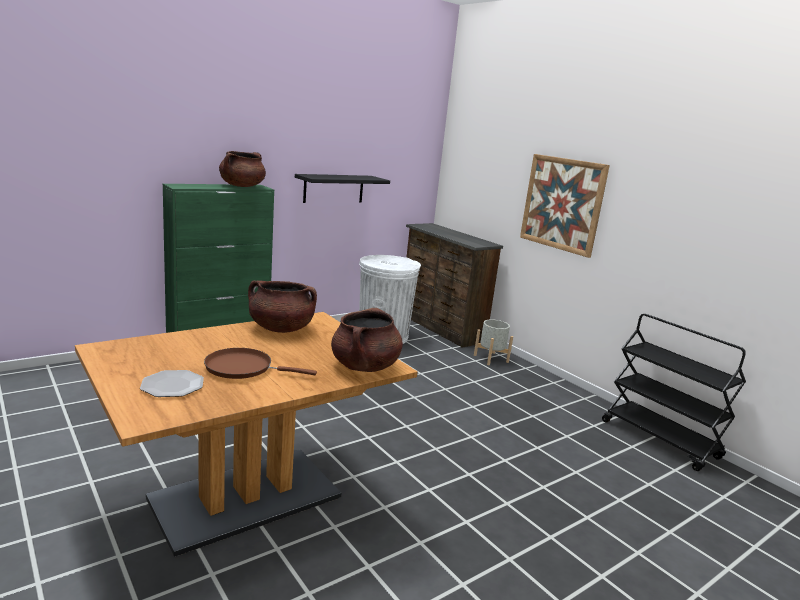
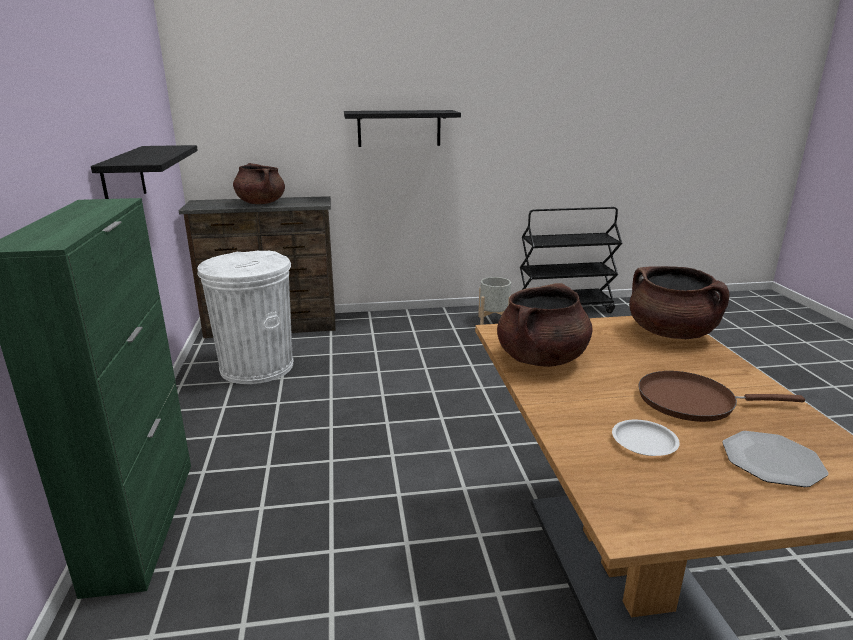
camera: 60 degrees left, 5 degrees up
(183, 353) = (644, 441): none -> white plate
(242, 186) = (90, 209): brown cooking pot -> brown cooking pot (260, 203)
(243, 368) = (692, 401): brown frying pan -> brown frying pan turned 60 degrees clockwise
(491, 358) = (375, 324): grey planter -> grey planter (493, 321)
(562, 204) = (399, 128): picture -> black shelf

